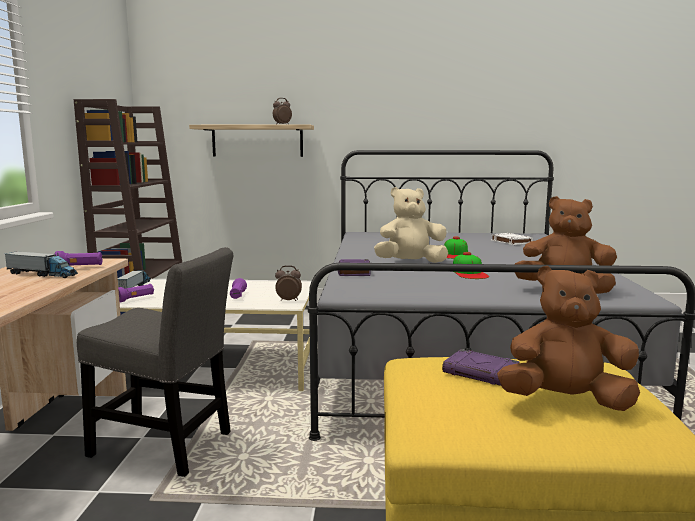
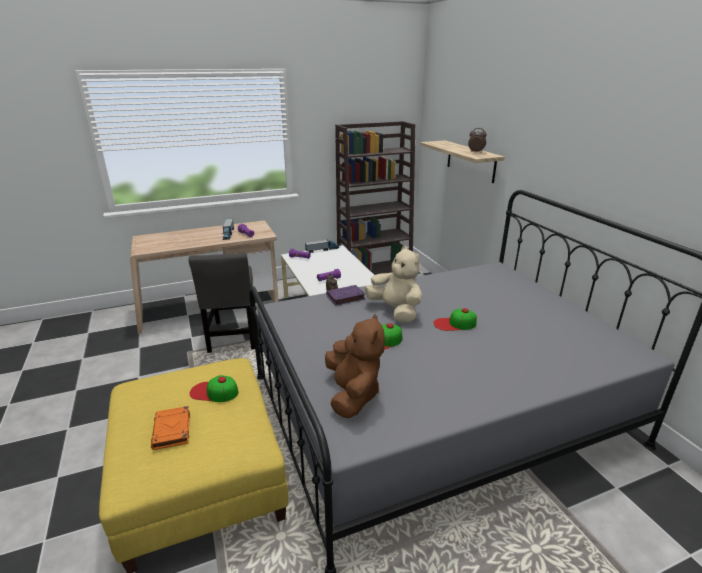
camera: 65 degrees right, 15 degrees up
(481, 373) = (214, 392): purple book -> cap
(510, 241) = (568, 344): white book -> none
(565, 401) = (172, 430): brown plush toy -> orange book

